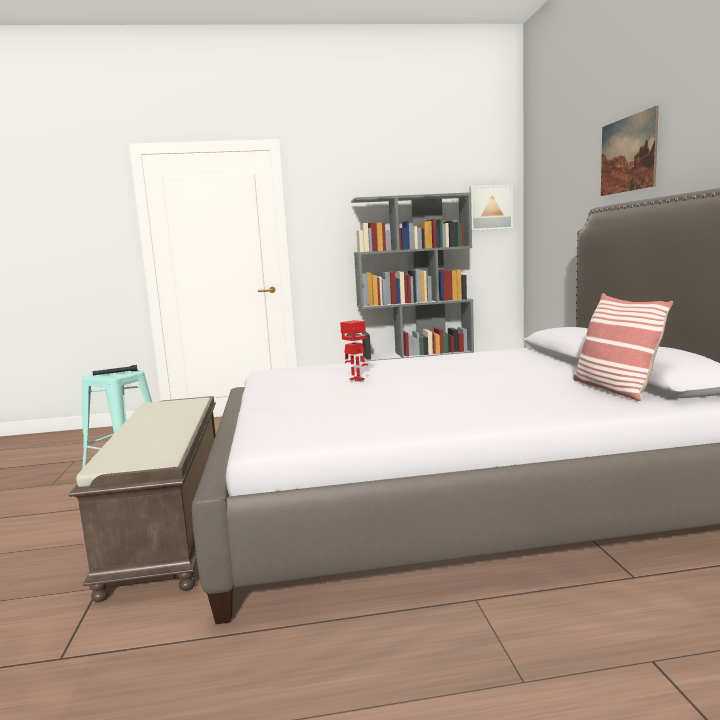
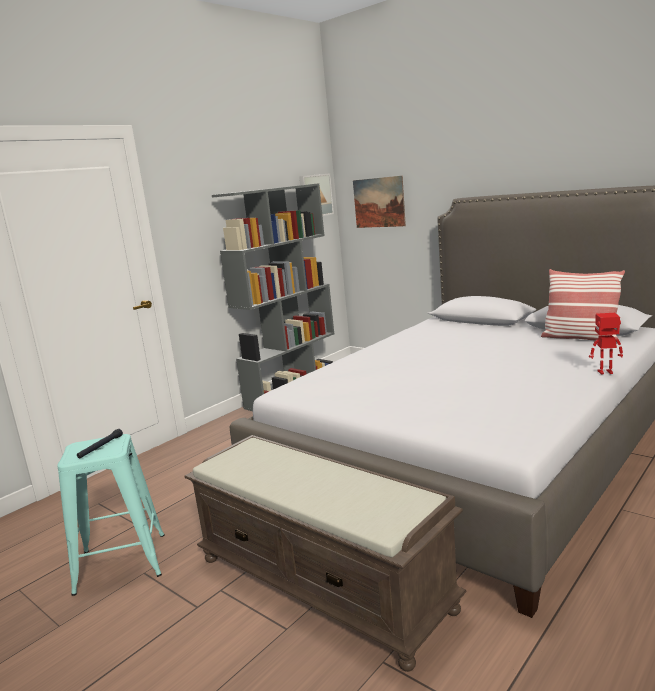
camera: 40 degrees left, 5 degrees up
(356, 379) = (404, 376): toy robot -> toy robot (605, 372)
(628, 154) = (483, 157): picture -> picture (379, 202)

